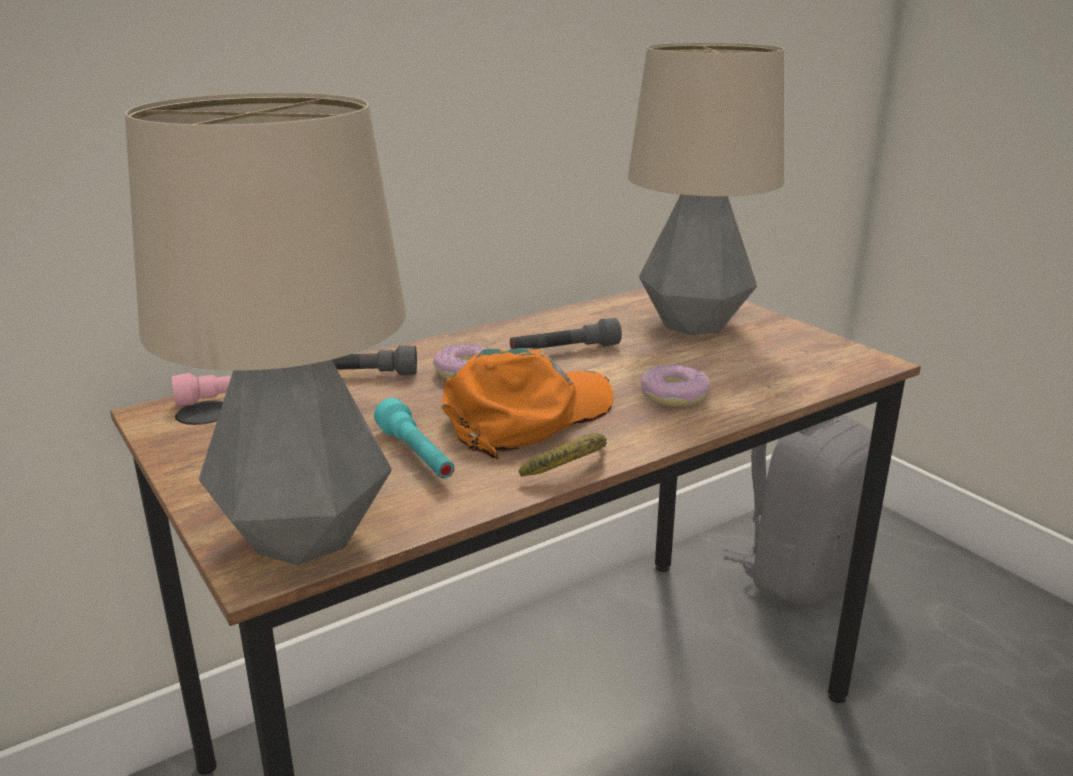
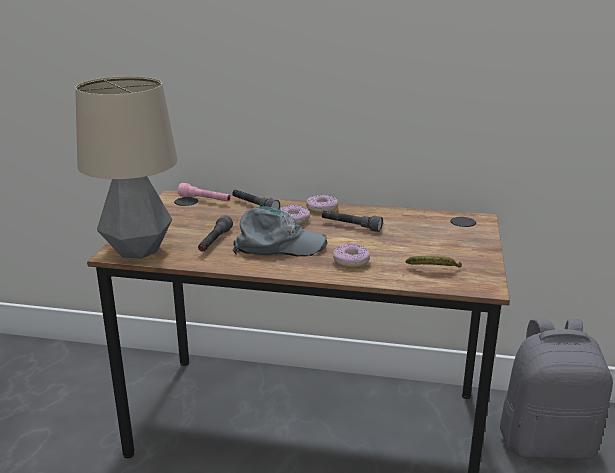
camera: 45 degrees right, 0 degrees up
(416, 455) = (214, 241): turquoise flashlight -> grey flashlight
(470, 342) = (321, 209): none -> donut
(528, 415) = (279, 244): orange cap -> grey cap
(572, 467) = (252, 268): banana -> banana (434, 269)
(694, 325) = (438, 237): table lamp -> none

